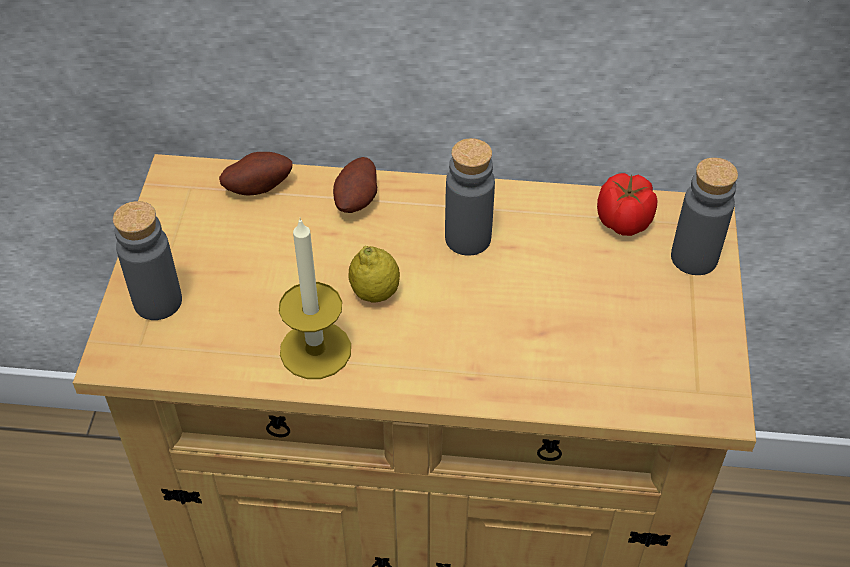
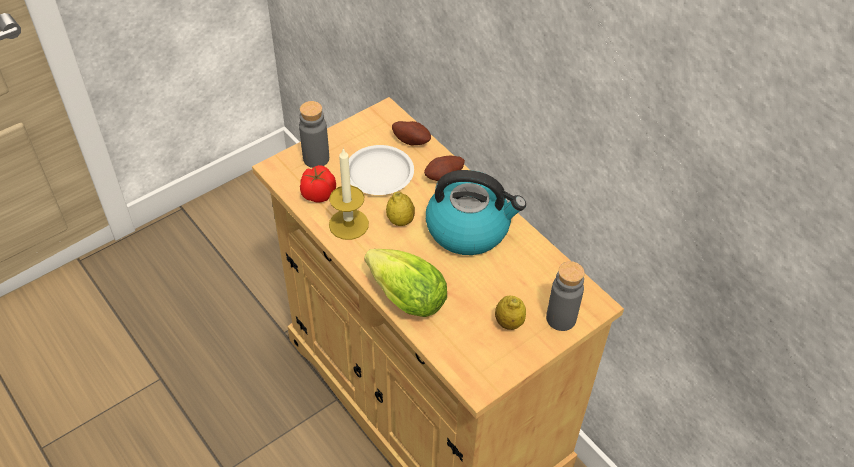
camera: 45 degrees right, 0 degrees up
(272, 257) = (379, 174): none -> white plate
(468, 238) = (469, 229): grey bottle -> kettle
(498, 380) = (402, 295): none -> lettuce
(623, 222) = (550, 277): tomato -> tomato (318, 194)
(652, 308) = (509, 323): none -> lemon

